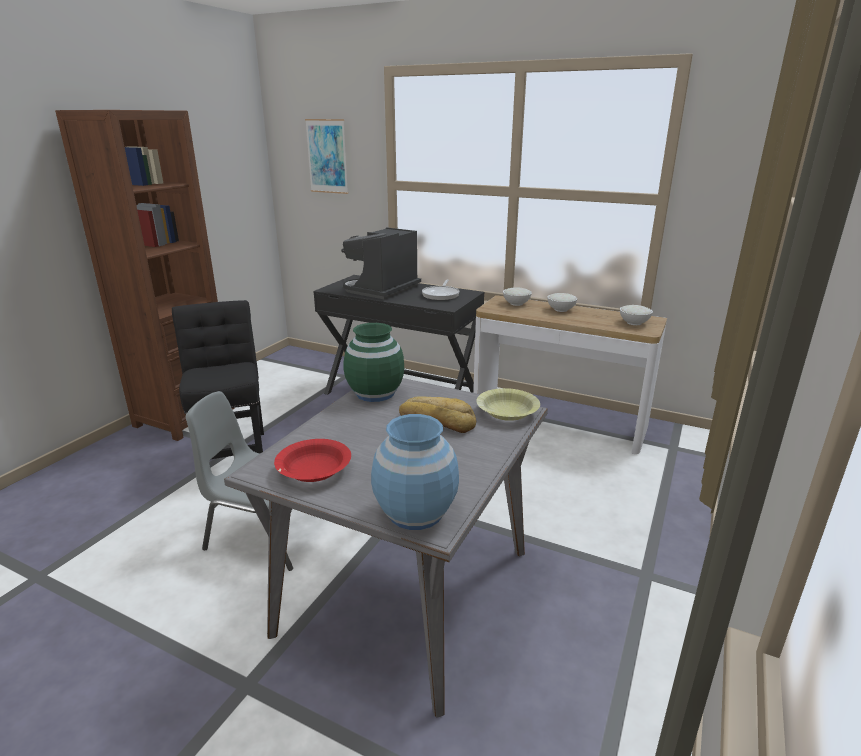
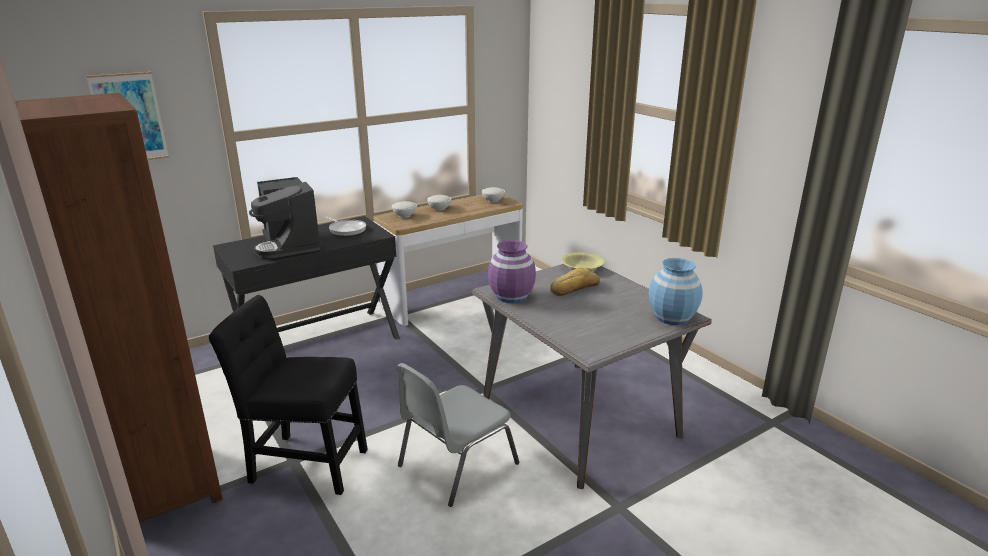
camera: 60 degrees left, 0 degrees up
(314, 470) = (604, 335): red bowl -> none
(375, 393) = (511, 296): green vase -> purple vase

